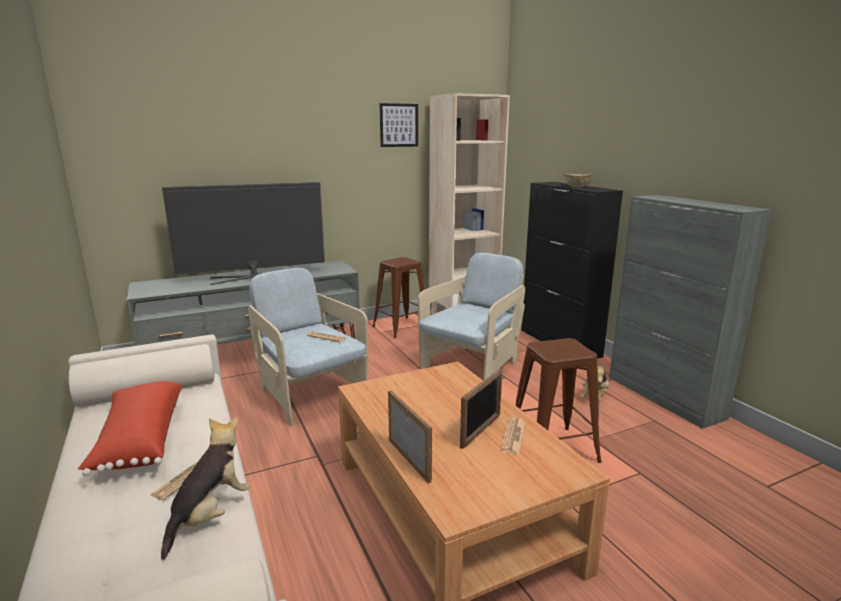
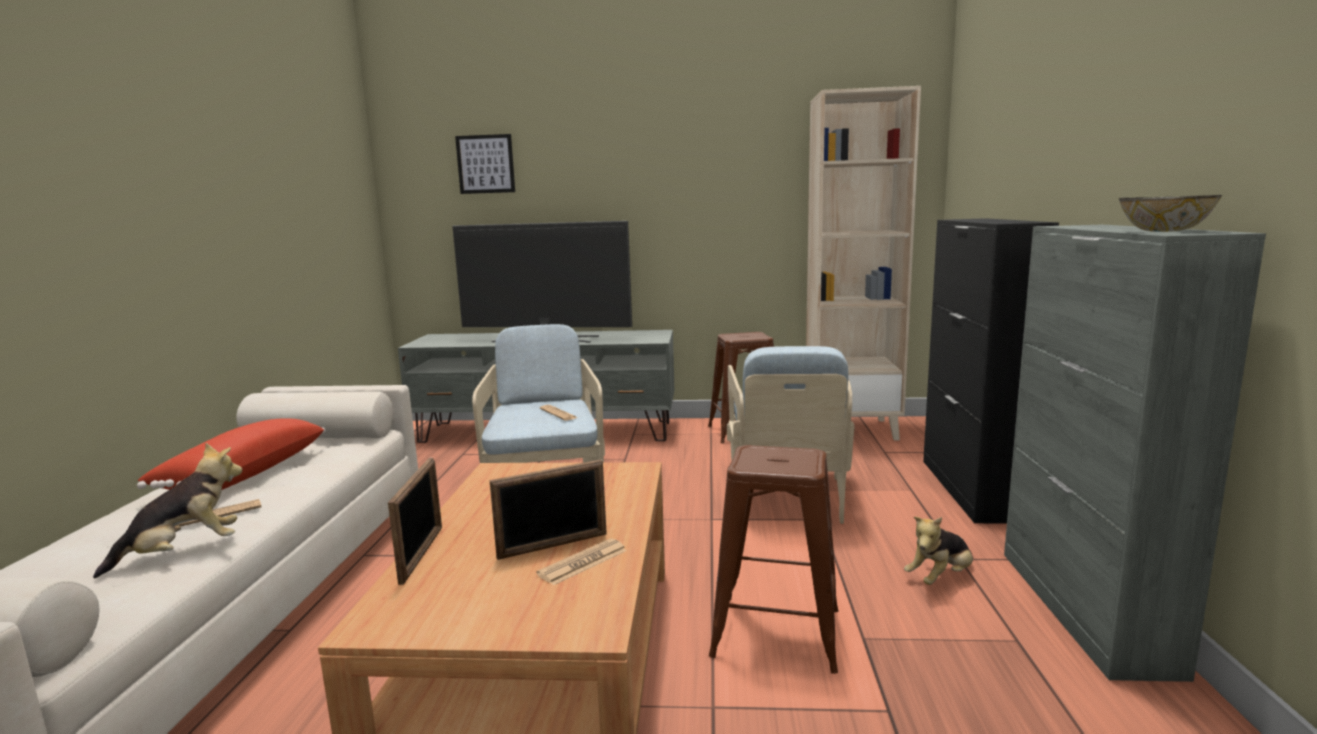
camera: 30 degrees right, 5 degrees down
(399, 125) = (764, 146): picture -> picture (485, 164)
(472, 366) = (787, 495): beige armchair -> beige armchair turned 120 degrees clockwise
(577, 187) = (991, 220): bowl -> bowl (1162, 231)

